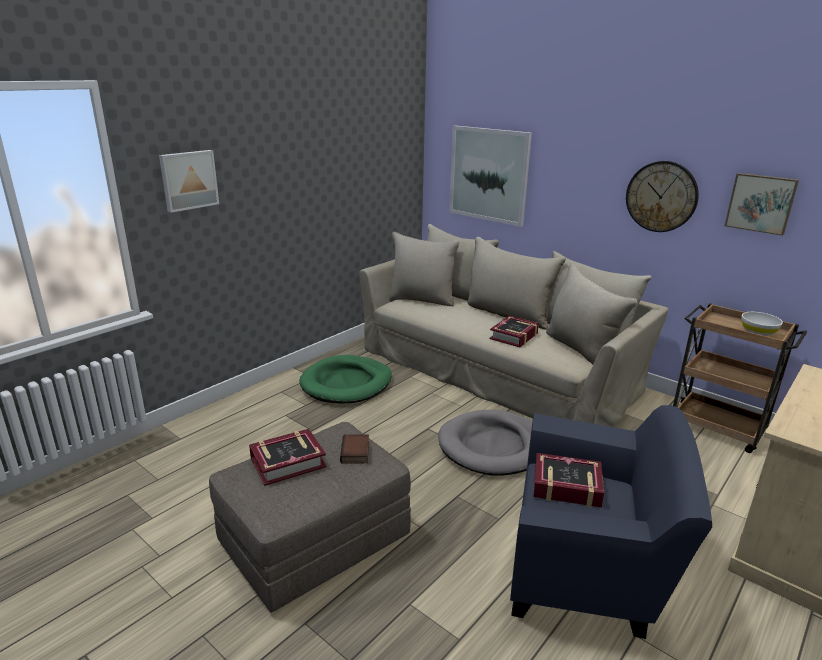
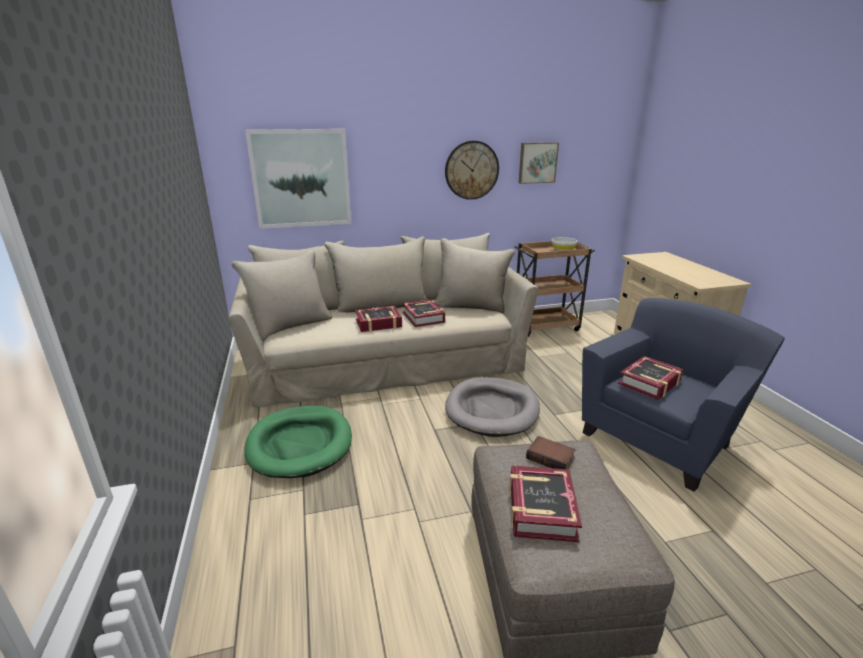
camera: 55 degrees left, 0 degrees up
(188, 180) = (92, 223): picture -> none
(472, 324) = (378, 323): none -> book

